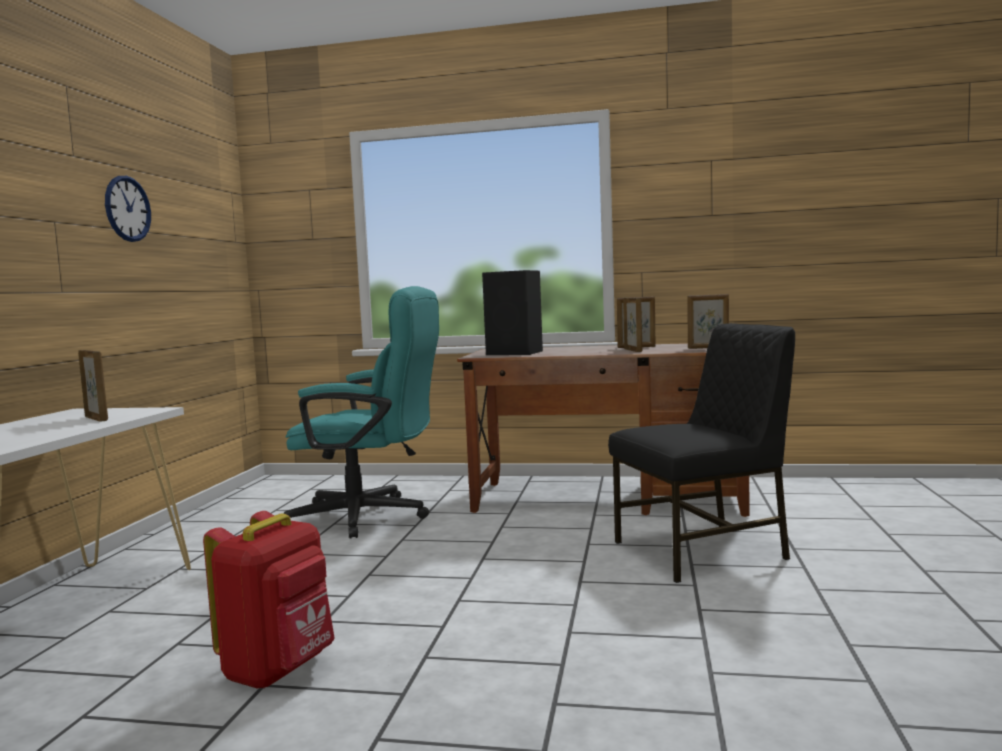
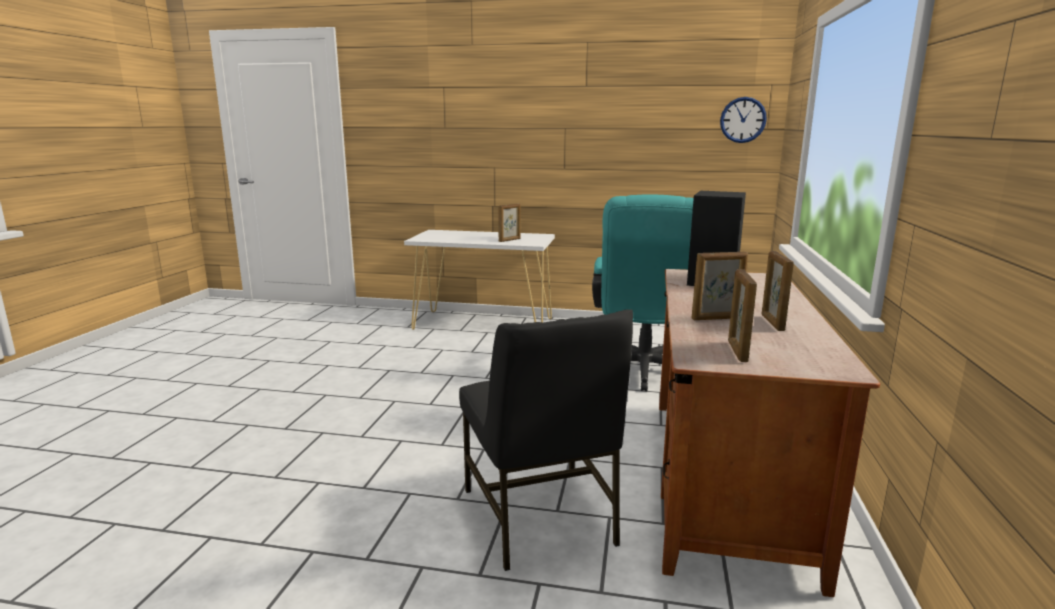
camera: 90 degrees right, 10 degrees up
(127, 209) = (626, 114): wall clock -> wall clock (743, 120)
(279, 670) = (401, 371): red backpack -> none

